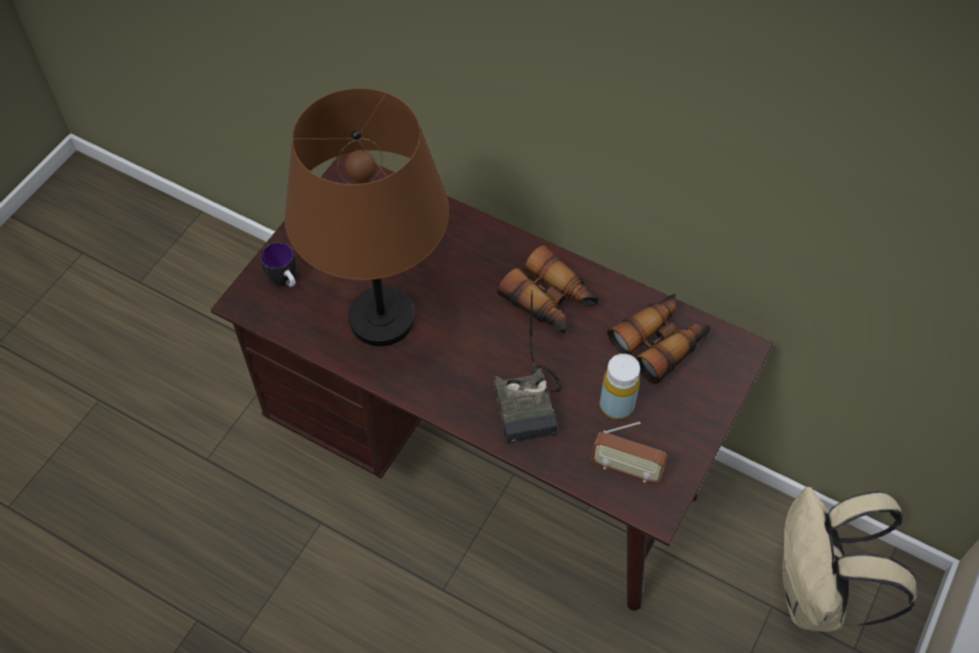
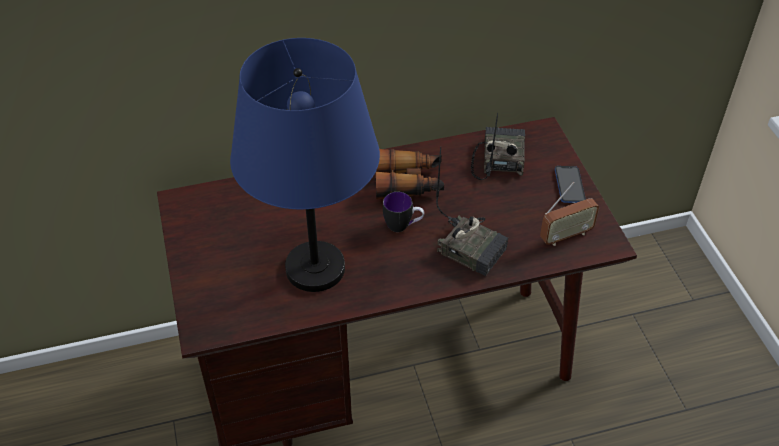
camera: 45 degrees left, 10 degrees down
(285, 282) = (218, 297): mug -> mug (403, 226)
(383, 318) = (315, 268): brown table lamp -> blue table lamp
(616, 405) = (517, 208): yellow bottle -> none
(660, 343) = (498, 159): binoculars -> radio
(694, 424) = (569, 185): none -> phone
(816, 595) = (645, 289): beige backpack -> none

